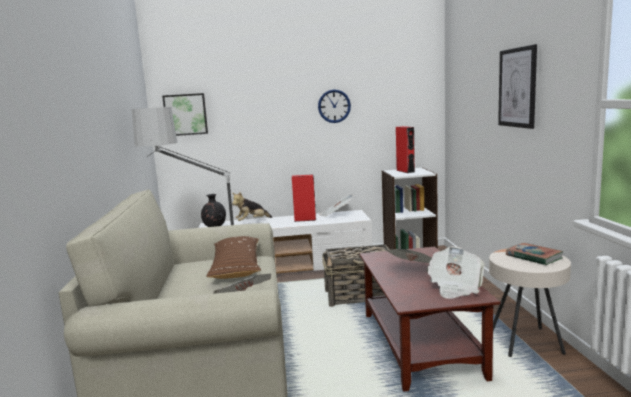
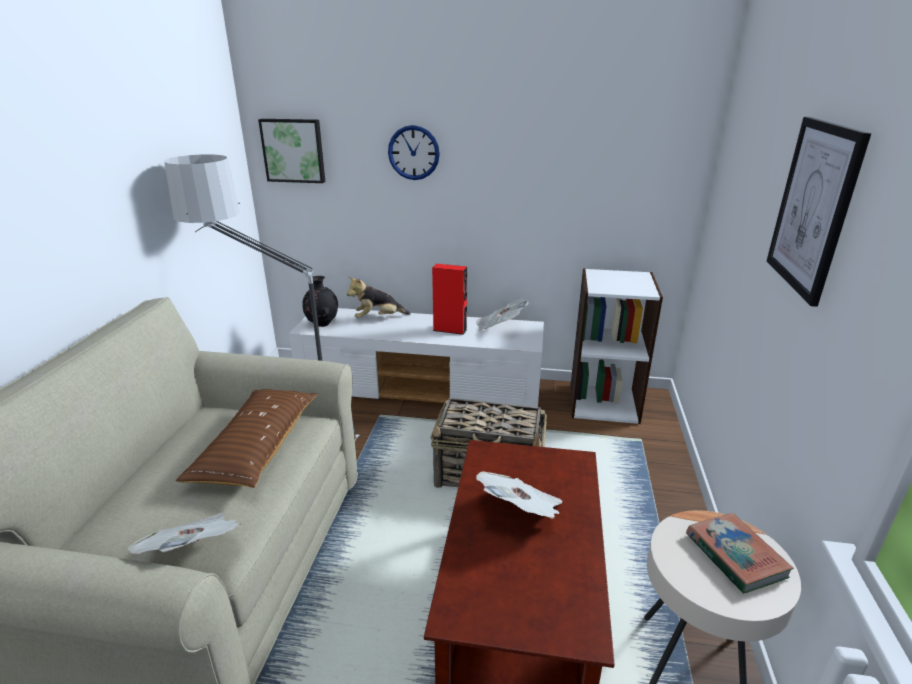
camera: 15 degrees right, 15 degrees up
(334, 106) = (518, 157): wall clock -> wall clock (413, 153)
(405, 171) = (617, 279): red speaker -> none
(454, 287) = (559, 589): newspaper -> none

